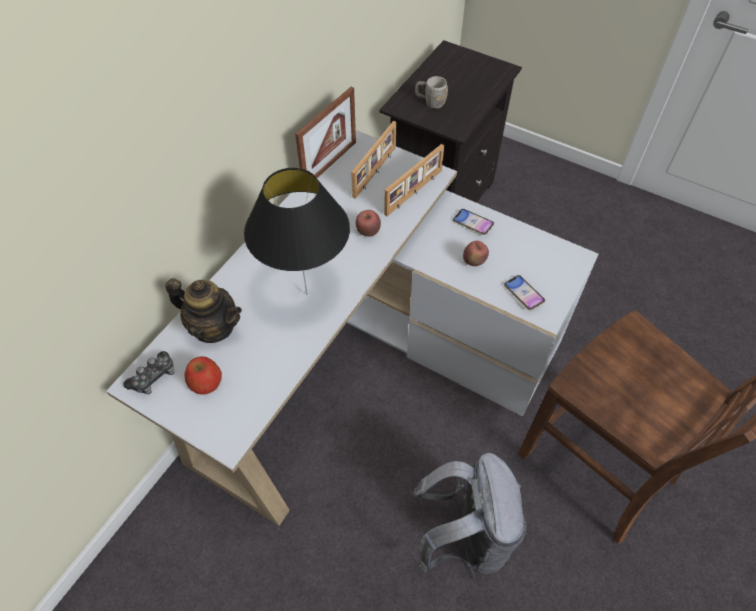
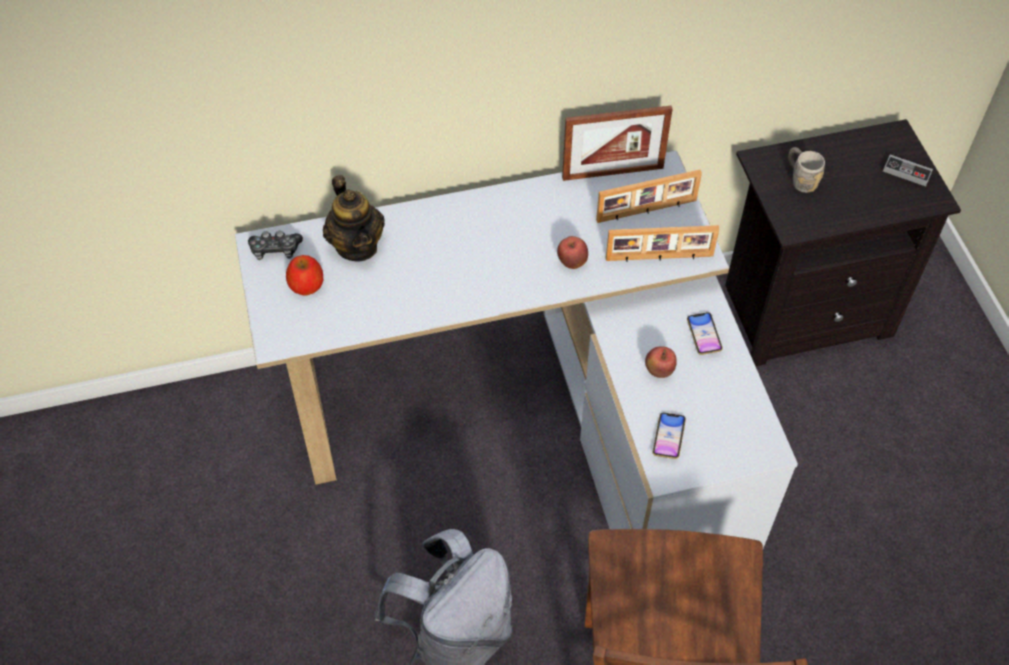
camera: 45 degrees right, 0 degrees up
(306, 293) = (457, 275): black table lamp -> none
(476, 65) = (906, 172): none -> game controller

